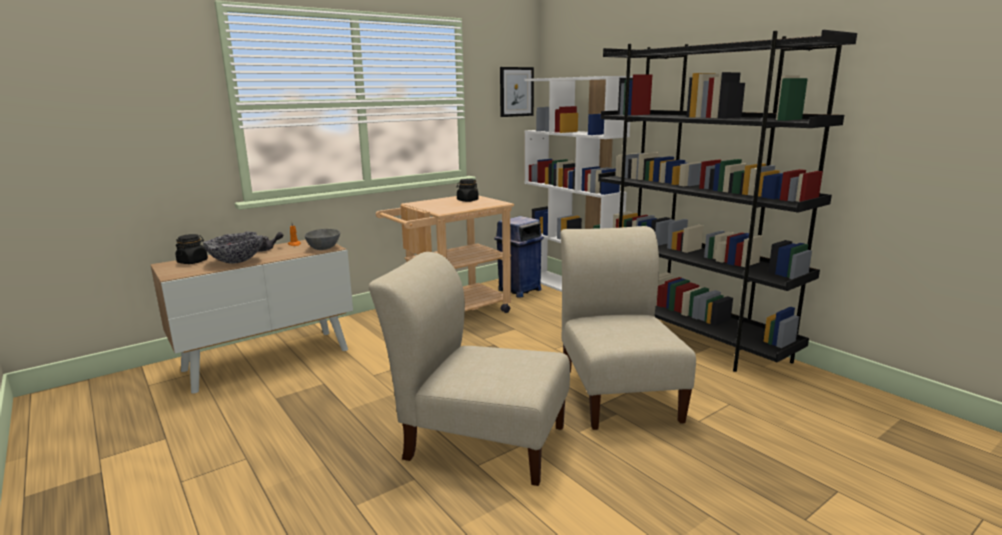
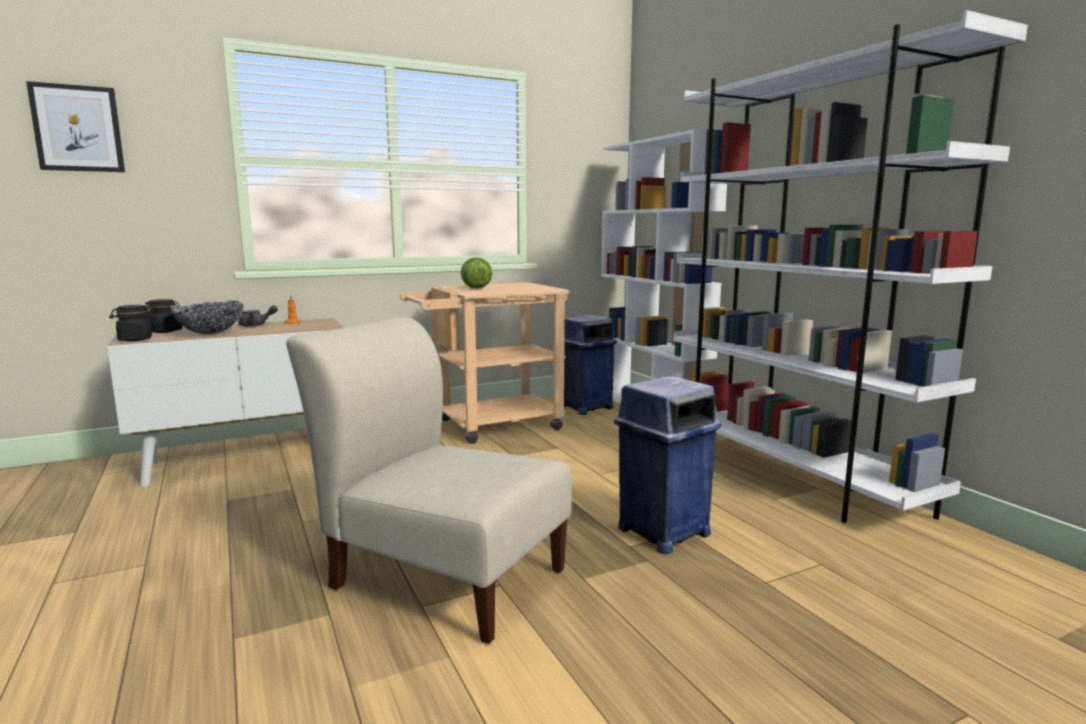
camera: 10 degrees right, 5 degrees down
(324, 248) = (321, 326): grey bowl -> none
(438, 204) = (476, 288): none -> lettuce
(467, 200) = (515, 286): black jar -> black jar (135, 339)
(516, 92) = (595, 164): picture -> picture (78, 128)
(618, 391) = (662, 532): beige chair -> blue trash can
(687, 337) = (788, 475): black bookcase -> white bookcase

